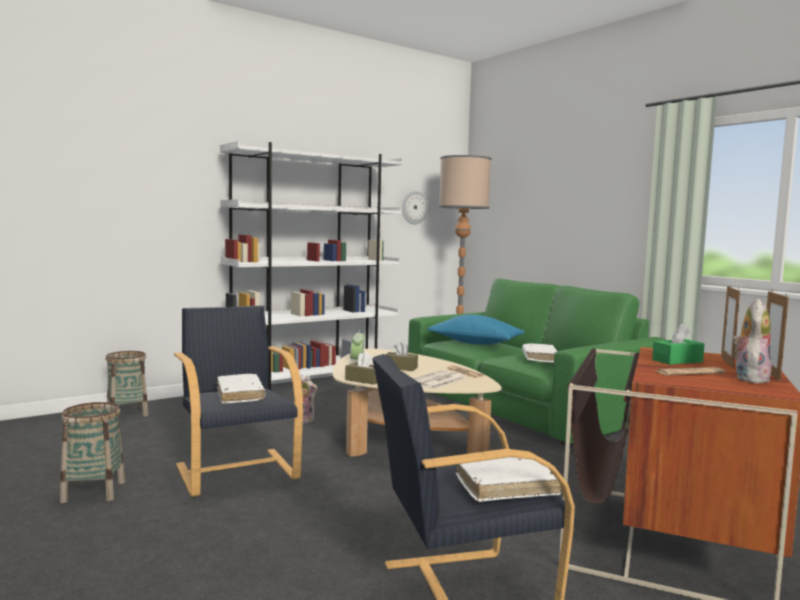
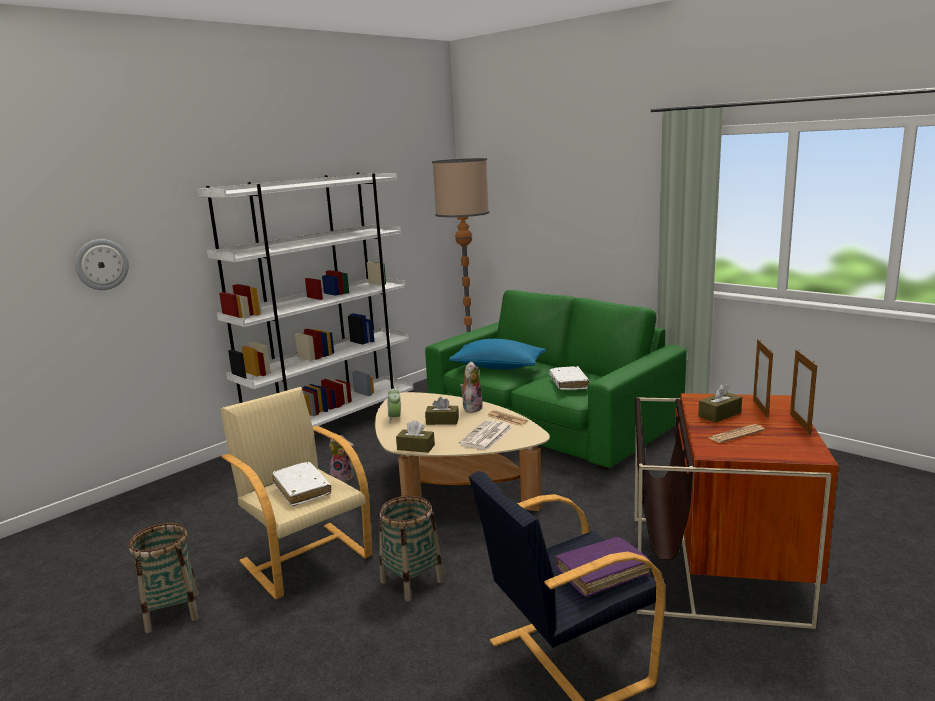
camera: 10 degrees left, 10 degrees up
(127, 413) = (150, 500): basket -> basket (412, 581)
(237, 471) = (305, 558): black armchair -> beige armchair
(414, 207) = (407, 215): wall clock -> wall clock (101, 264)
(506, 487) = (602, 573): white book -> purple book
(677, 361) = (719, 415): green tissue box -> brown tissue box
(749, 378) = (785, 435): plush toy -> plush toy (472, 408)

